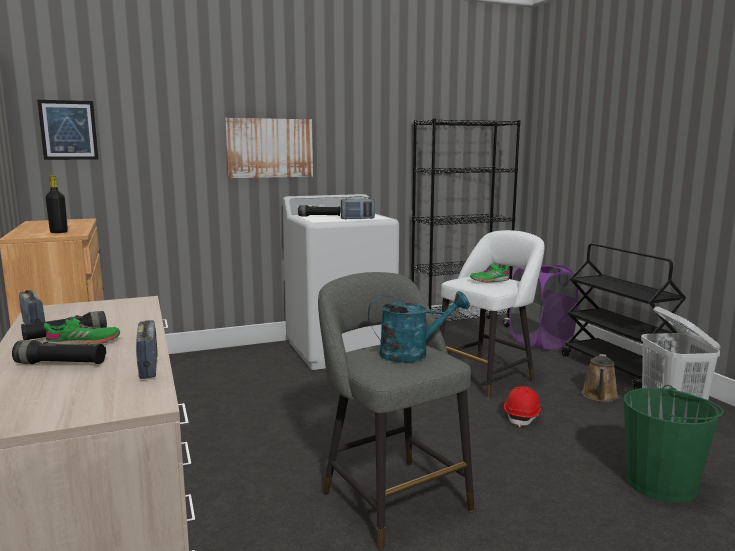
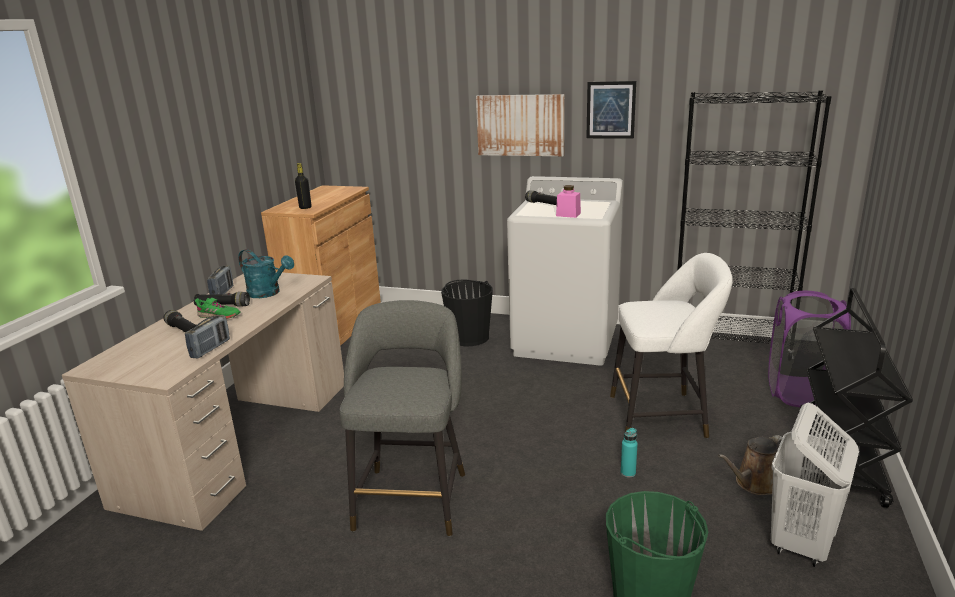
camera: 40 degrees right, 10 degrees up
(68, 130) = (353, 109): picture -> picture (610, 110)
(248, 366) = (469, 337): none -> black bucket
(357, 219) = (568, 214): radio -> pink jar
(412, 353) = (409, 385): turquoise watering can -> turquoise watering can (268, 293)
(489, 280) = (662, 313): green shoe -> none
(522, 416) = (628, 473): red hard hat -> turquoise bottle

